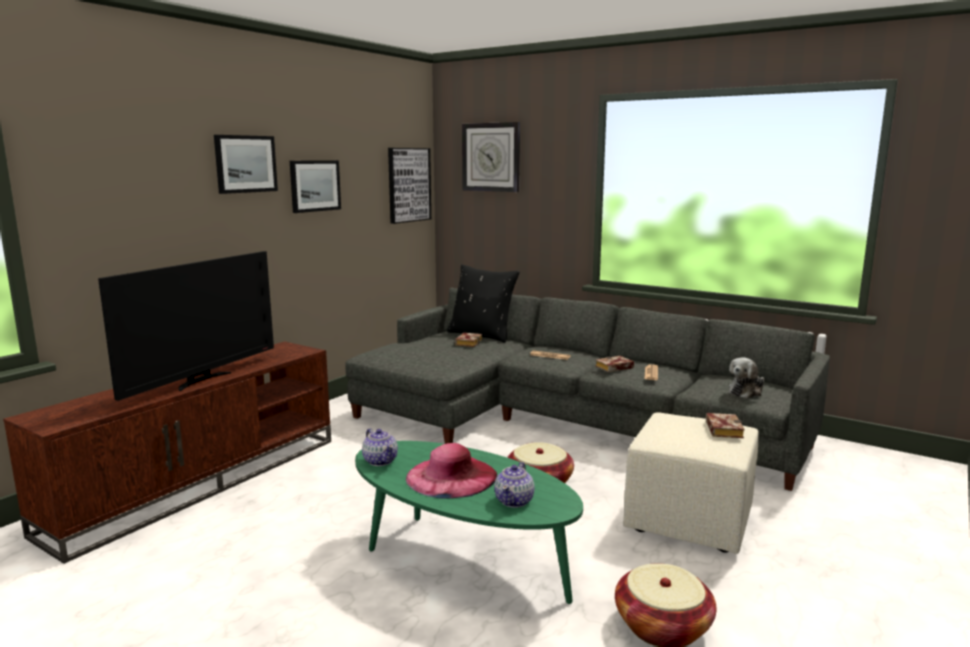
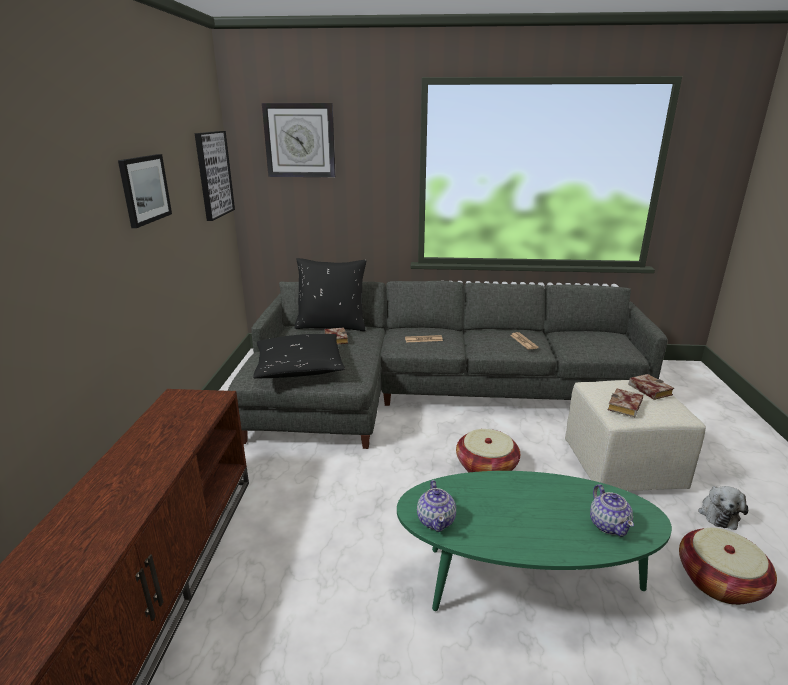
camera: 30 degrees left, 10 degrees up
(202, 380) = (143, 485): television -> none
(245, 164) = (76, 171): picture -> none
(380, 461) = (436, 520): teapot -> teapot turned 60 degrees clockwise
(410, 355) = (299, 367): none -> black pillow
(451, 476) = (522, 515): pink hat -> none
(613, 368) = (490, 342): book -> book (625, 407)
(746, 391) = (605, 344): plush toy -> plush toy (718, 513)

